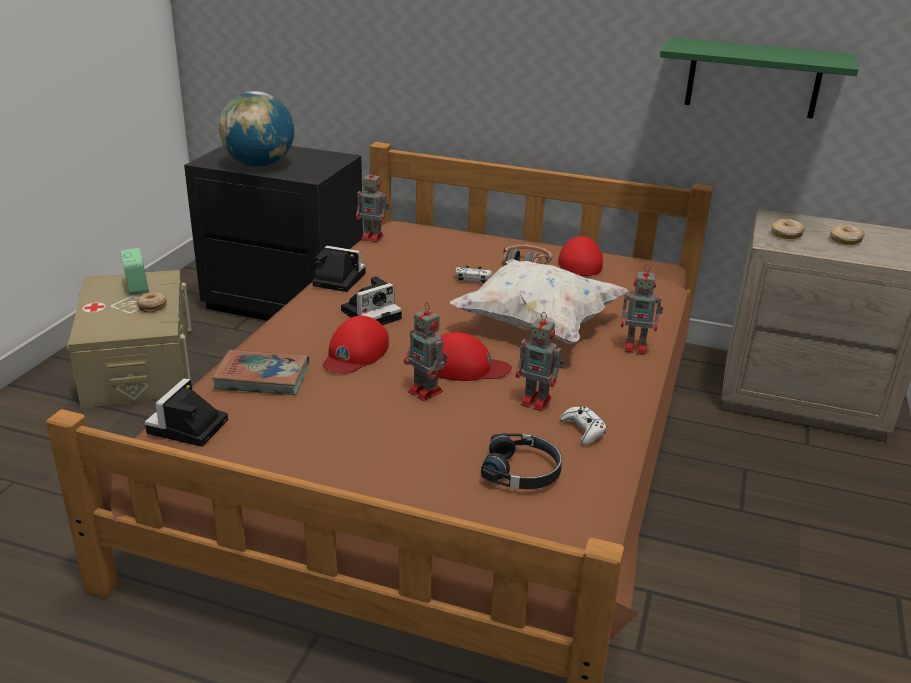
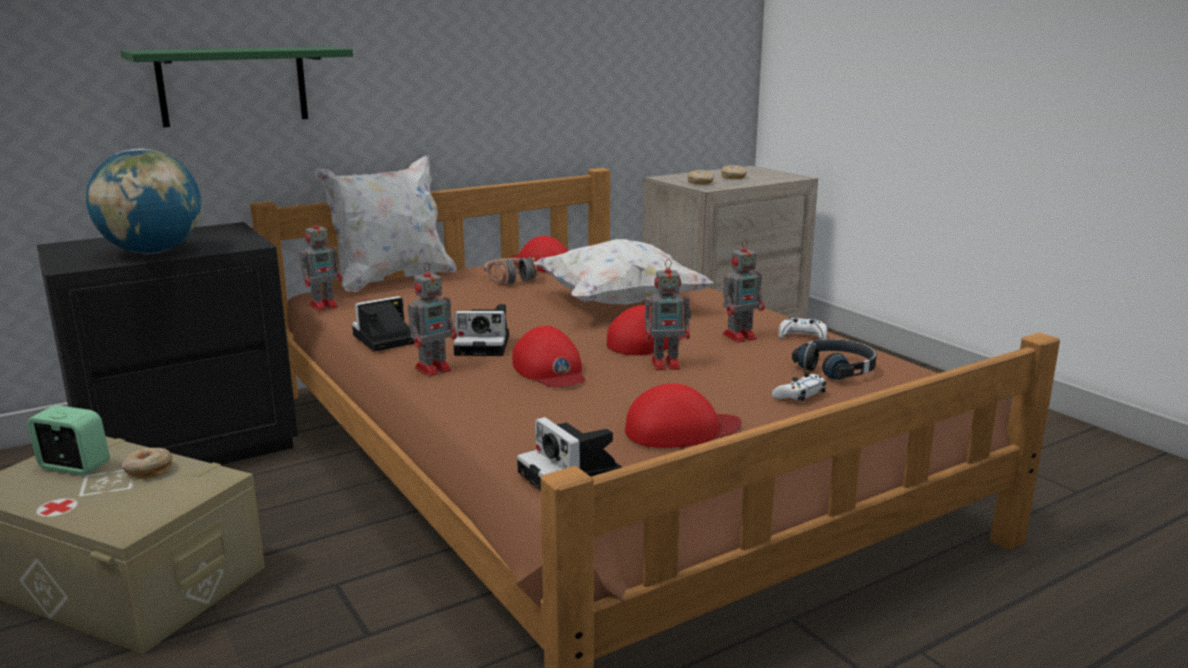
camera: 50 degrees left, 10 degrees down
(262, 377) = (527, 417): book -> none
(302, 442) = (681, 430): none -> red cap
(372, 313) = (485, 345): camera -> camera turned 90 degrees clockwise
(465, 231) = (392, 278): none -> white pillow
(473, 279) = (496, 298): white game controller -> white game controller (799, 395)
(637, 347) = (705, 289): toy robot -> toy robot (434, 368)
(753, 78) = (614, 63): green shelf -> green shelf (233, 86)

